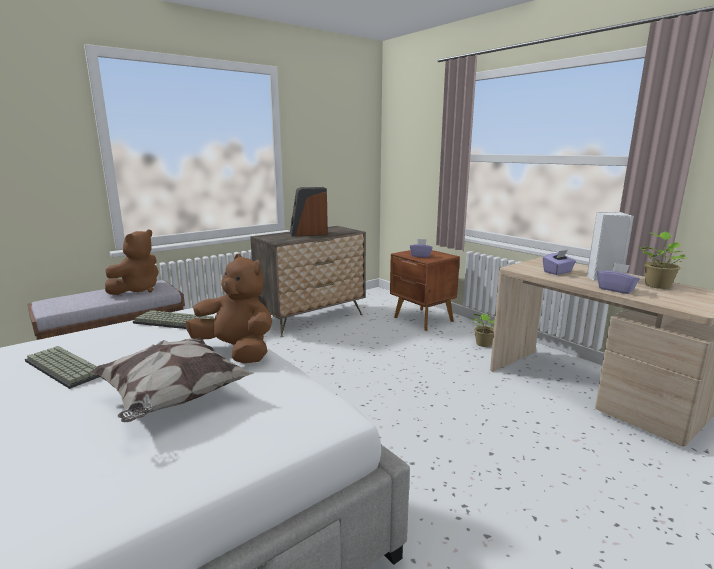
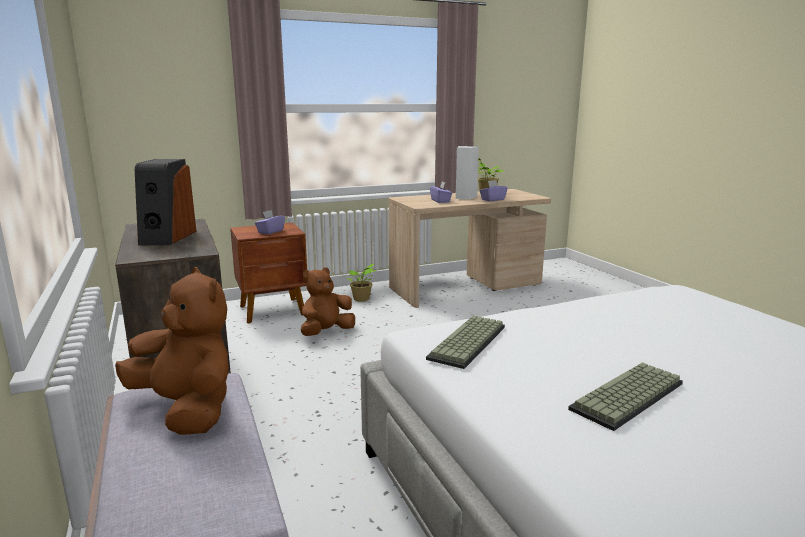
camera: 75 degrees left, 0 degrees up
(173, 399) = (684, 332): pillow -> none
(236, 351) = (567, 312): brown plush toy -> brown plush toy (326, 332)

